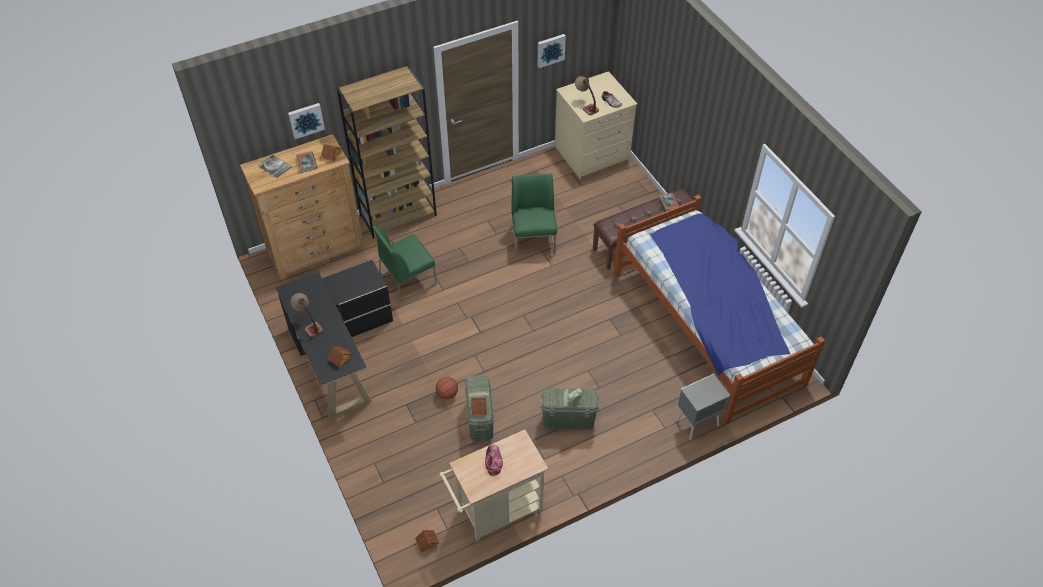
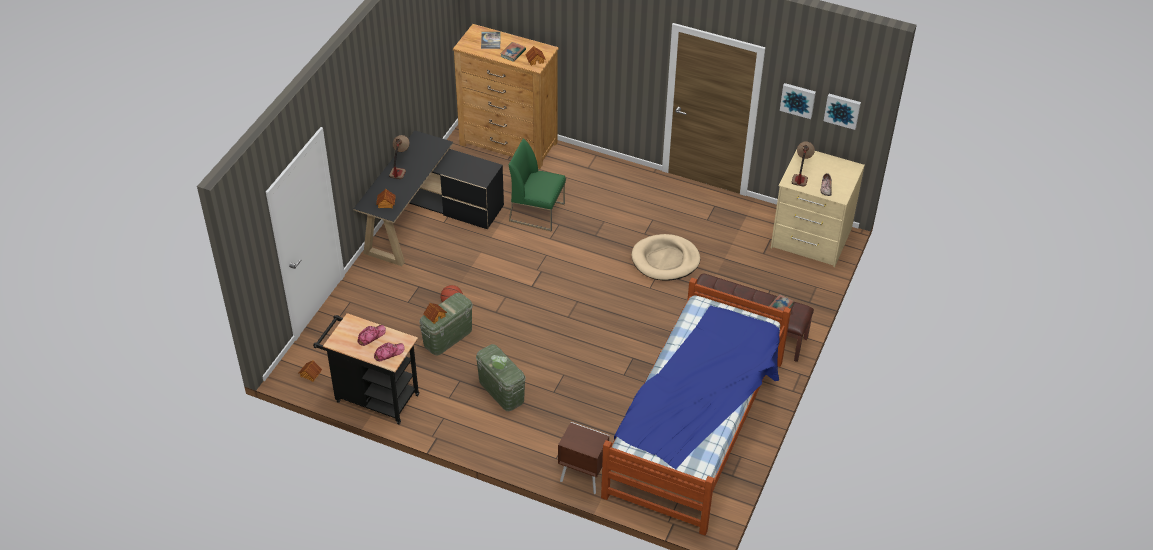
camera: 50 degrees right, 5 degrees down
(306, 120) = (539, 19): picture -> picture (842, 110)
(398, 215) = (596, 165): brown bookcase -> none
(495, 512) = (372, 397): beige cart -> black cart
(524, 460) = (389, 353): none -> cap
(534, 239) = (665, 260): green chair -> beige dog bed
(696, 423) = (582, 477): grey nightstand -> brown nightstand

